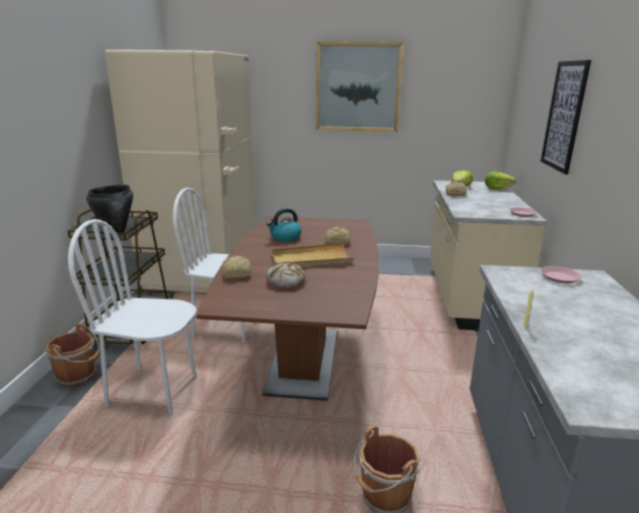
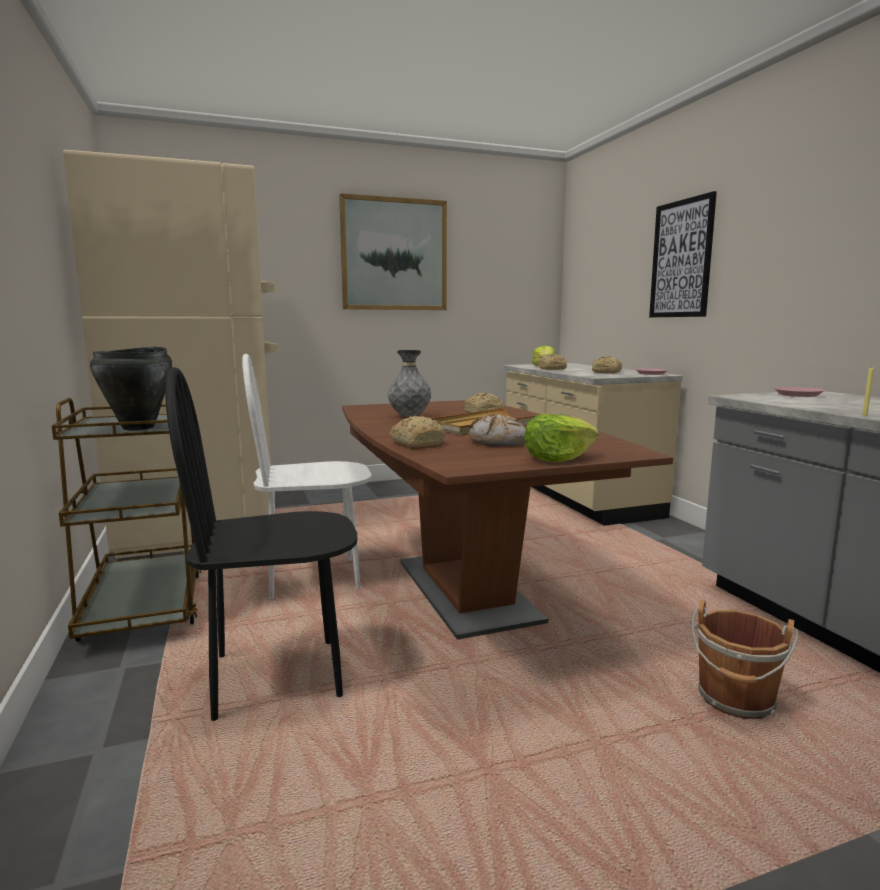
camera: 25 degrees left, 10 degrees down
(78, 376) = (107, 694): brown bucket -> none
(153, 390) = (277, 677): white chair -> black chair
(285, 238) = (409, 416): kettle -> grey vase
(488, 207) = (607, 372): none -> bread
(497, 188) = (581, 365): lettuce -> lettuce (557, 458)

